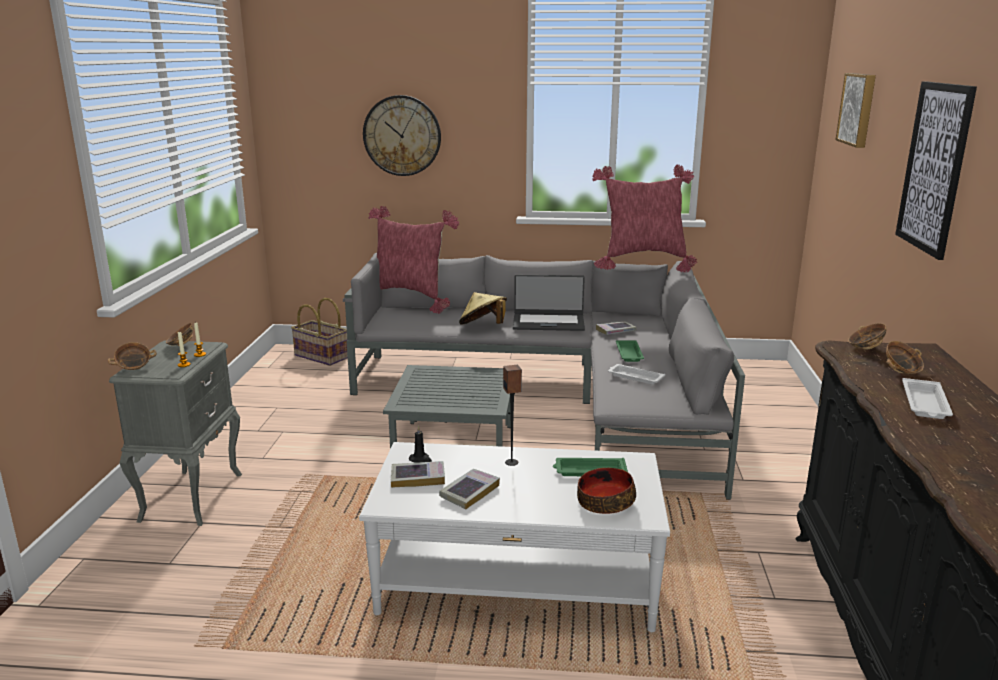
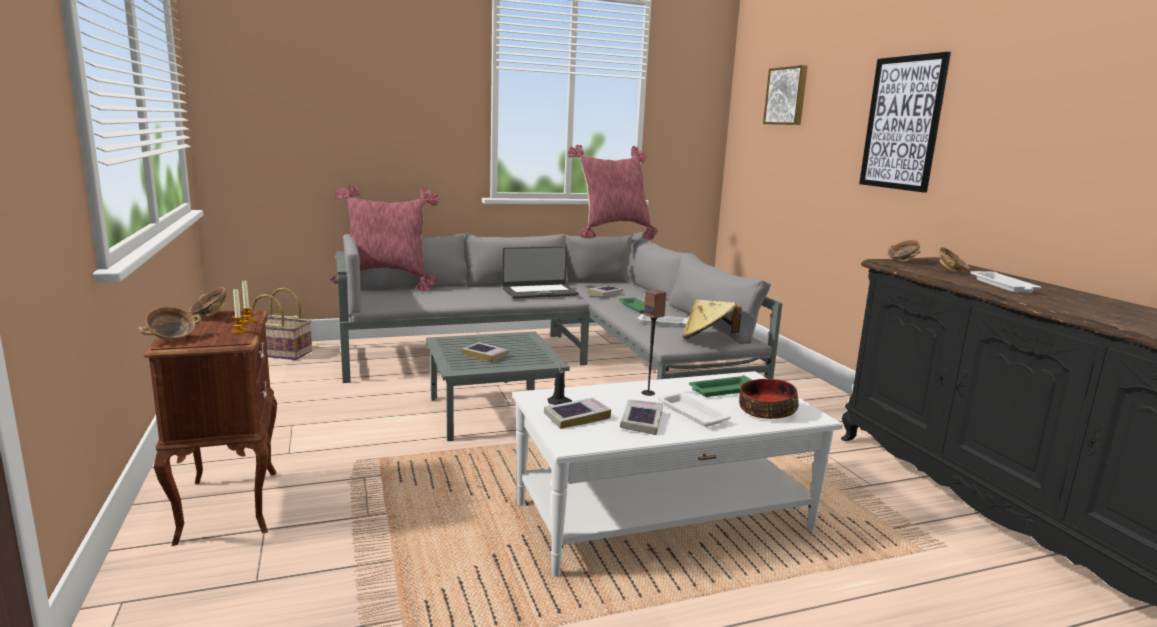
camera: 25 degrees left, 5 degrees down
(192, 497) = (228, 505): grey nightstand -> brown nightstand
(402, 135) = (365, 114): wall clock -> none
(441, 391) = (485, 355): none -> book
(483, 326) = (482, 298): beige hat -> beige hat (707, 339)
(526, 492) = (691, 413): none -> white tray

